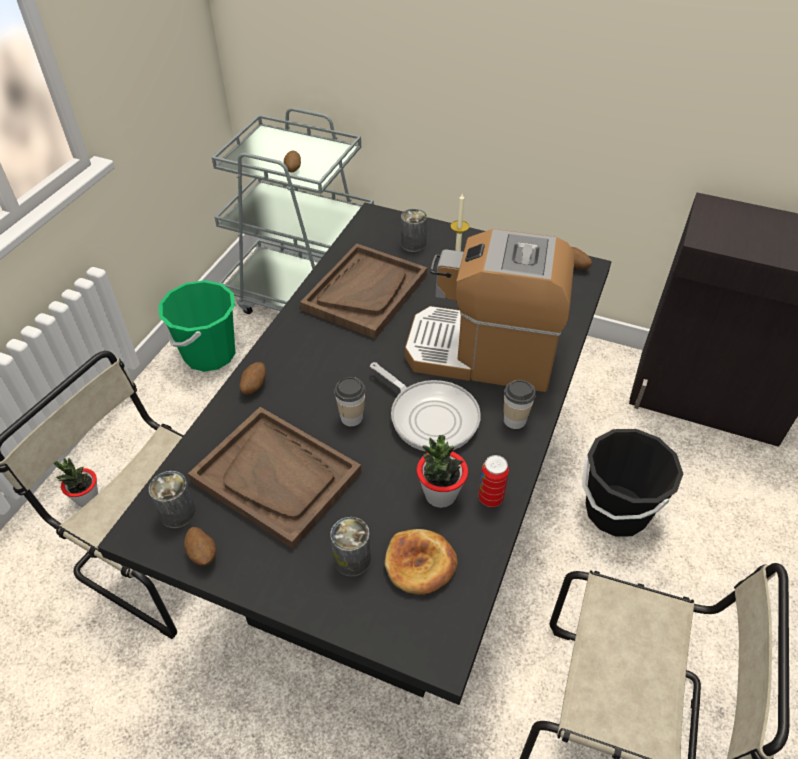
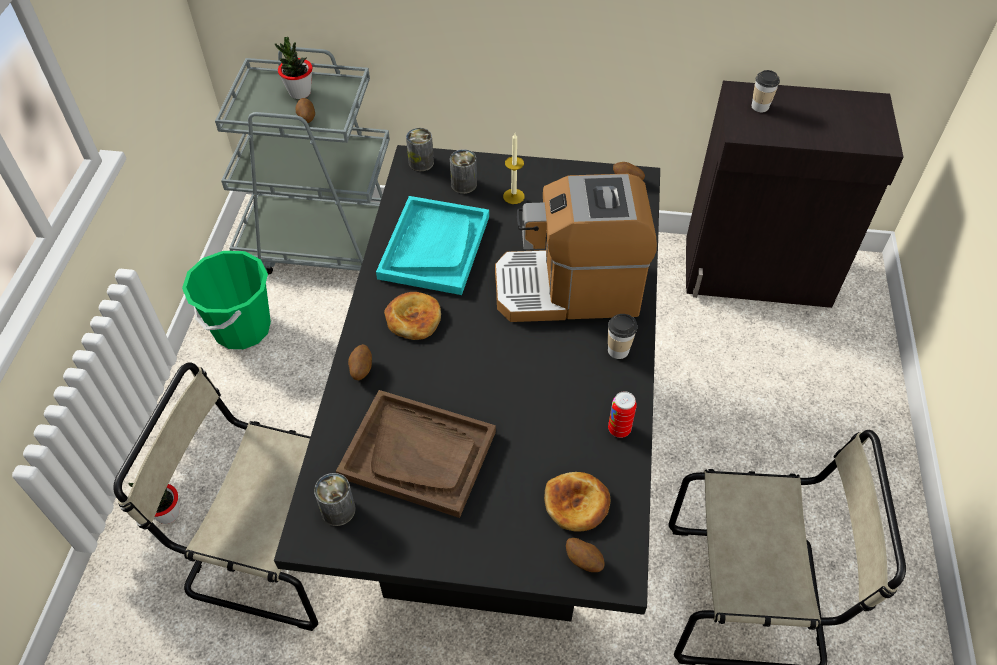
camera: 15 degrees left, 5 degrees up
(203, 554) = (378, 542): potato -> potato (584, 561)
(321, 350) = (413, 318): none -> bread
(351, 417) = (467, 380): cup -> cup (760, 106)
(352, 559) = (515, 514): can -> can (421, 162)
(365, 292) = (434, 247): brown tray -> turquoise tray
(430, 416) = (540, 363): frying pan -> none
(440, 495) = (574, 436): potted plant -> potted plant (300, 93)
(616, 511) = (700, 404): black bucket -> none

